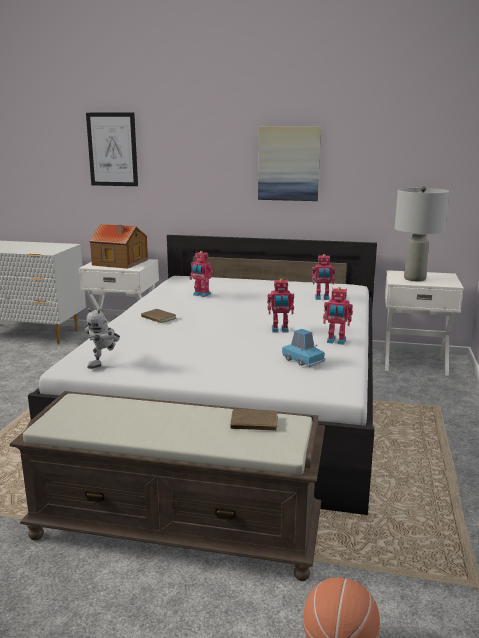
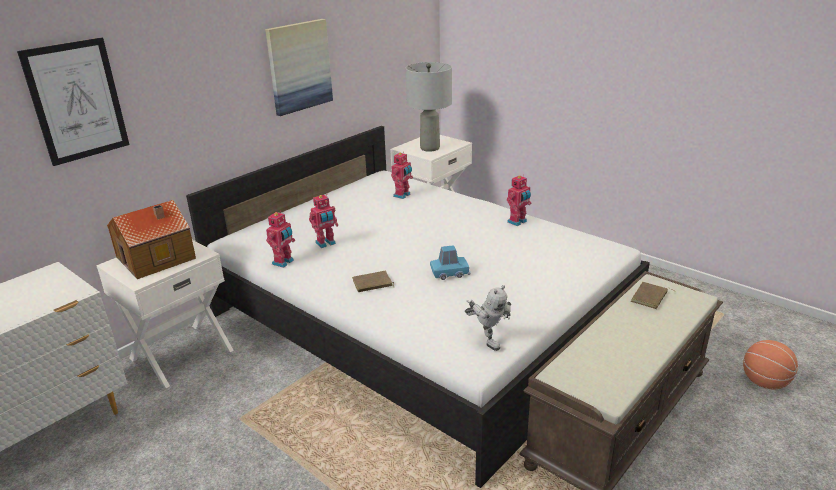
camera: 60 degrees left, 10 degrees up
(280, 330) = (470, 235): toy robot -> toy robot (284, 262)
(303, 360) = (551, 245): blue toy car -> blue toy car (450, 273)

